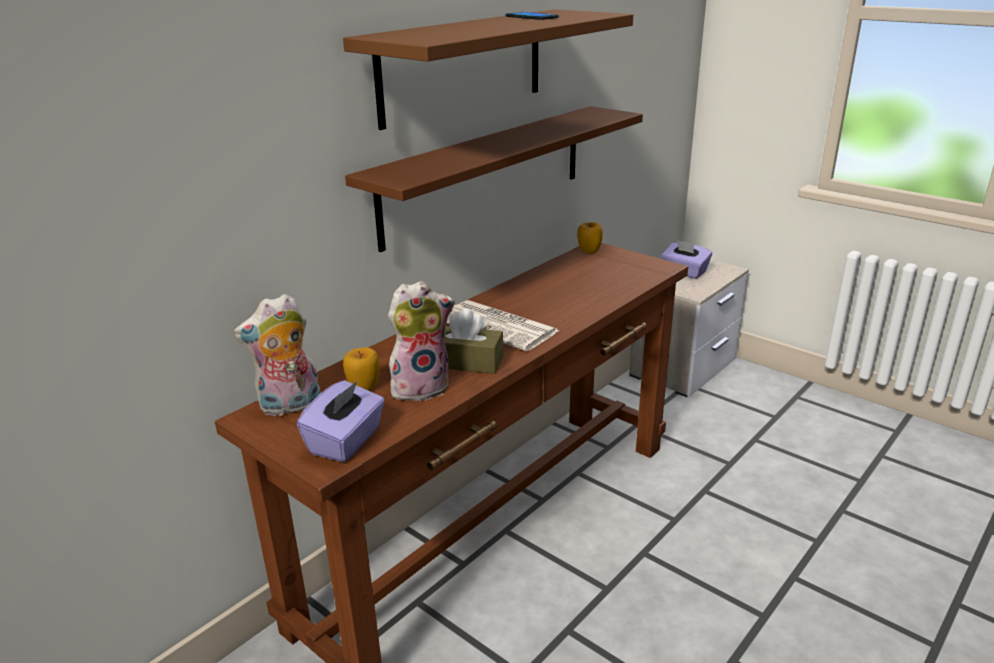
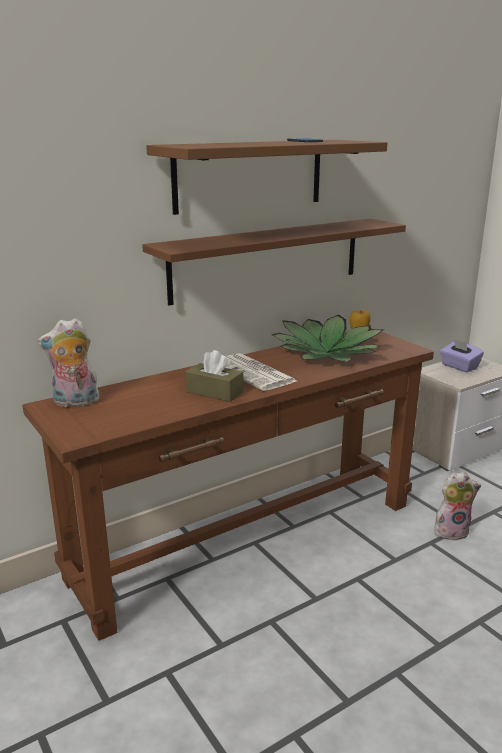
camera: 15 degrees right, 5 degrees down
(346, 441) = (97, 428): purple tissue box -> none
(364, 387) = (132, 398): apple -> none
(421, 387) = (171, 403): plush toy -> plush toy (451, 531)
(568, 284) = (327, 352): none -> potted plant

